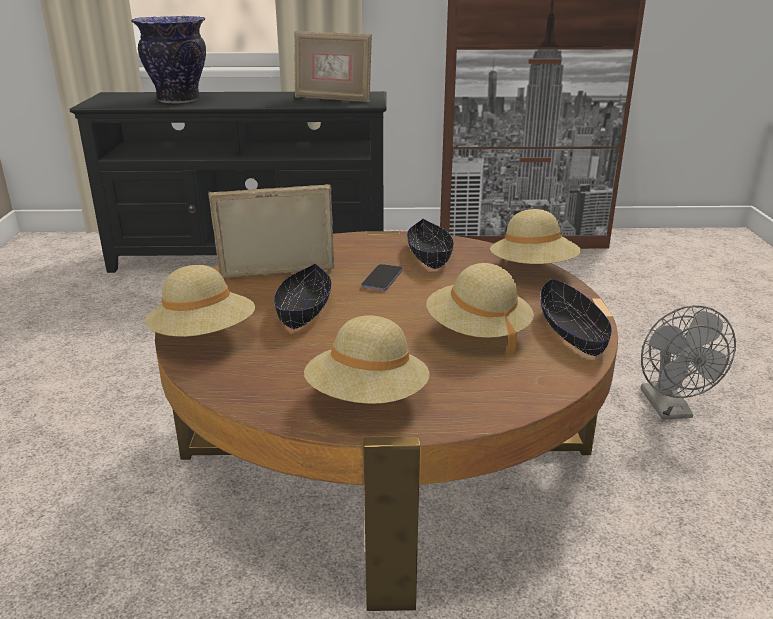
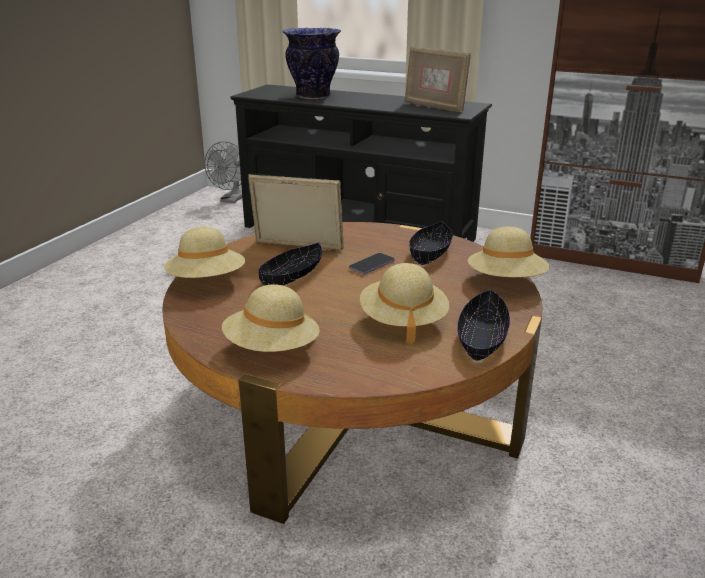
camera: 25 degrees right, 0 degrees up
(670, 410) = (629, 443): grey fan -> grey fan (231, 200)

